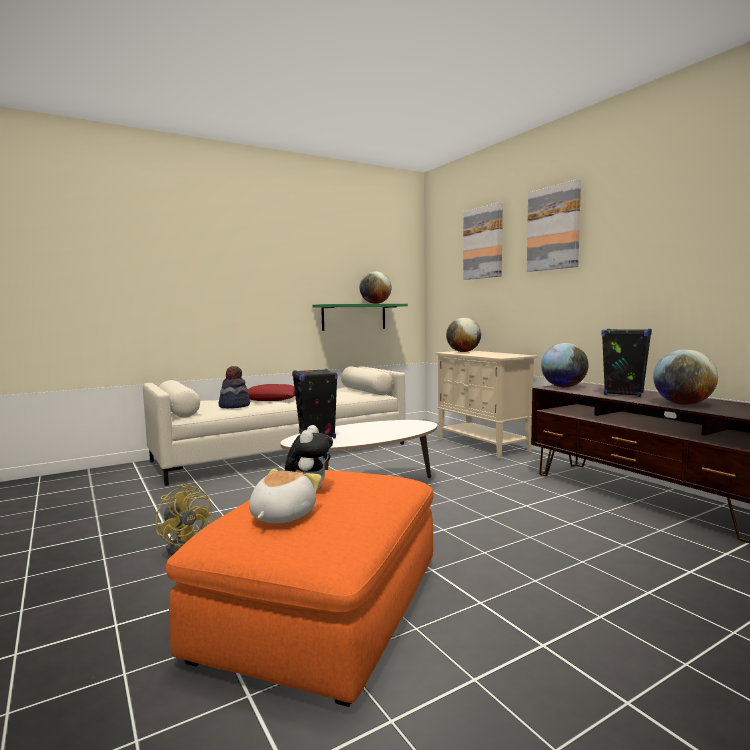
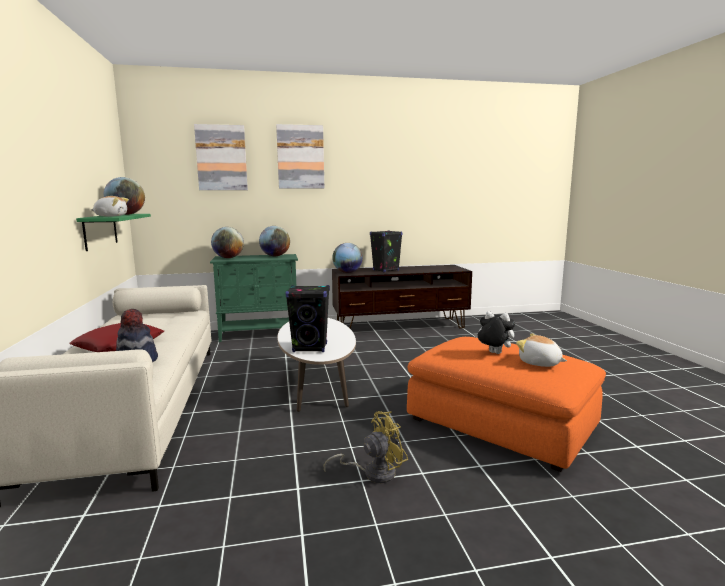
camera: 70 degrees left, 5 degrees up
(341, 303) = (111, 216): none -> plush toy
(483, 445) = (260, 334): beige cabinet -> green cabinet
(683, 404) = (425, 270): globe -> globe (275, 256)

